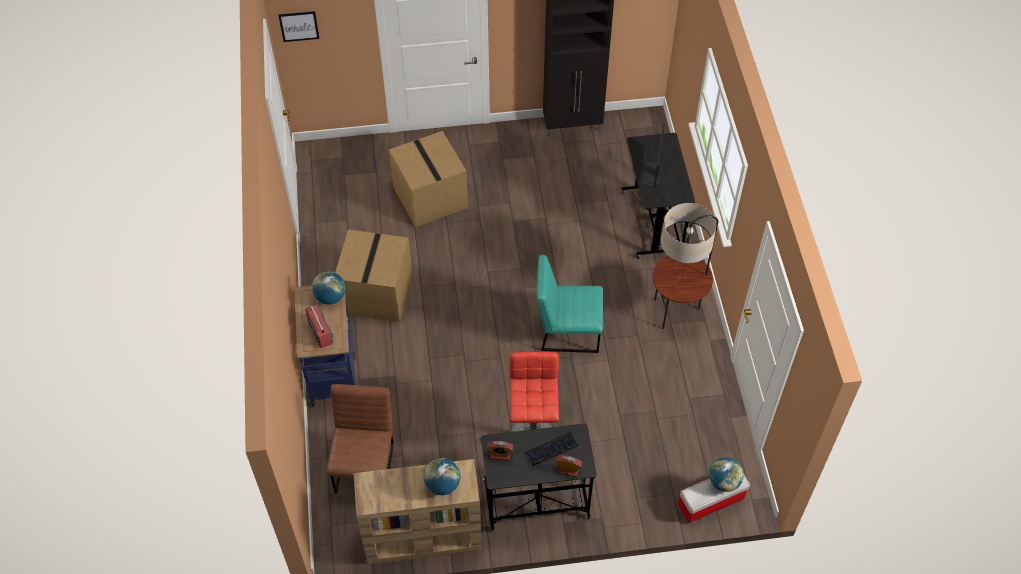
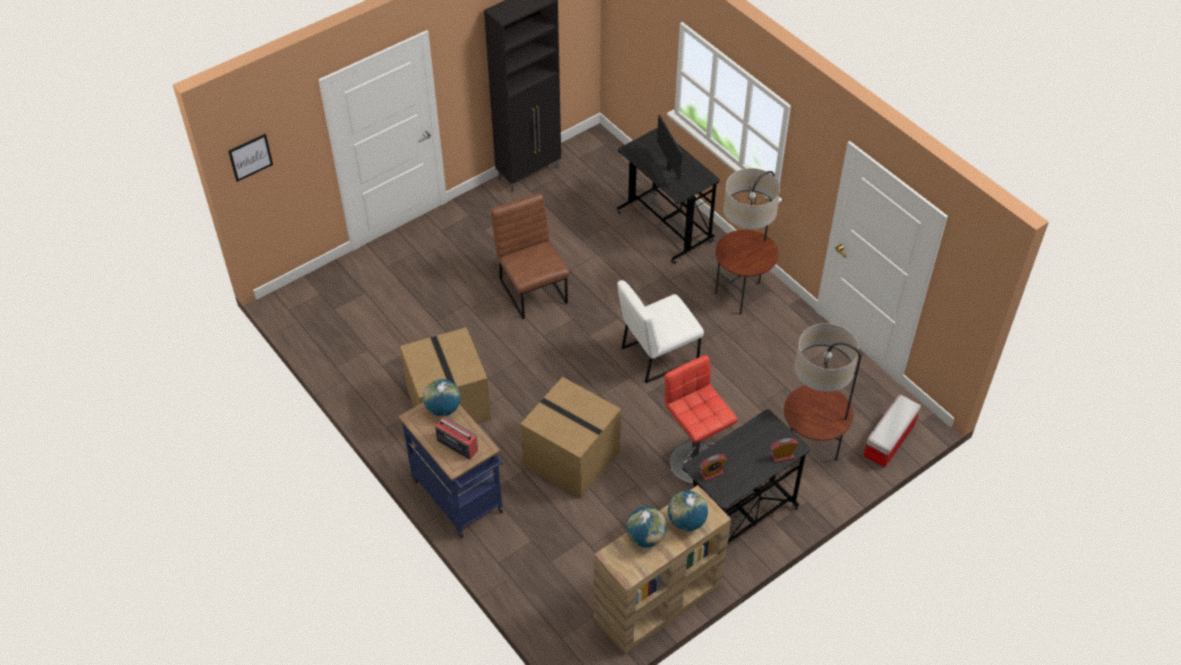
camera: 30 degrees left, 5 degrees down
(365, 465) = (554, 566): brown chair -> brown chair (532, 289)
(431, 197) = (439, 293): cardboard box -> cardboard box (573, 457)
(551, 449) = (754, 446): keyboard -> none
(567, 331) = (657, 355): turquoise chair -> white chair
(635, 477) = (810, 452): none -> floor lamp
(723, 482) = (898, 413): globe -> globe (645, 537)

